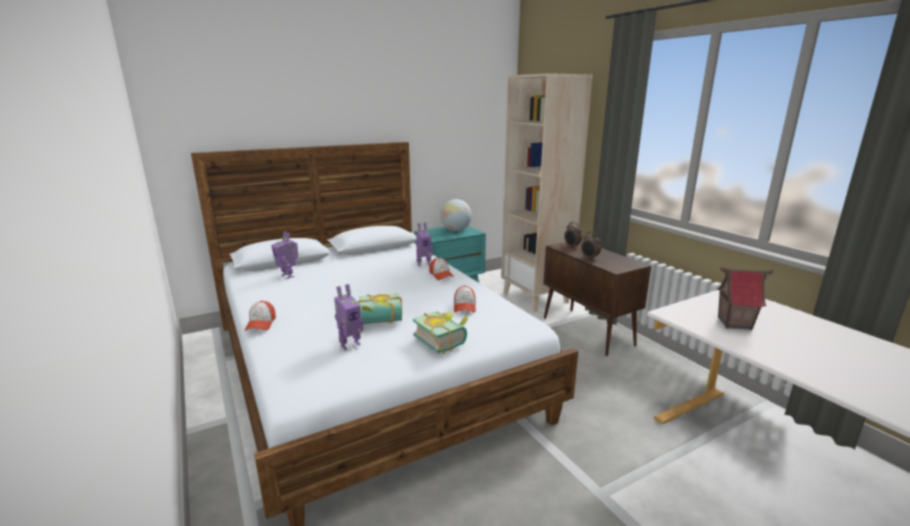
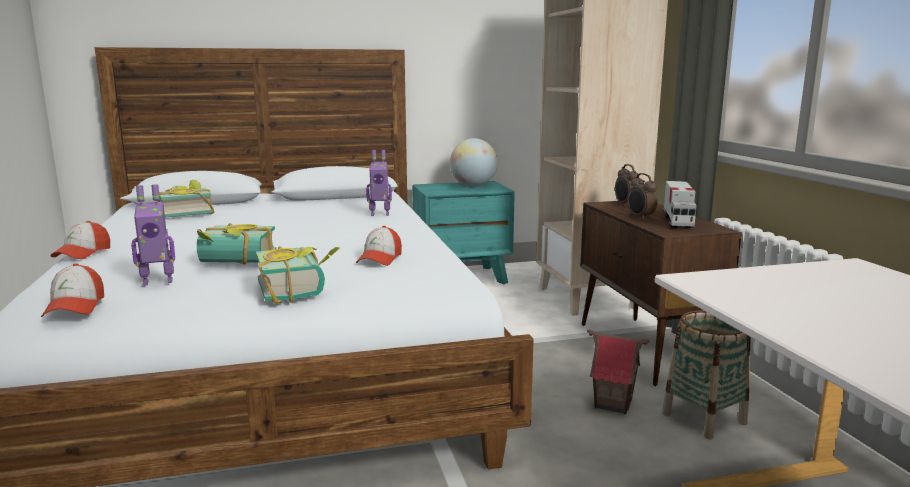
camera: 15 degrees right, 5 degrees down
(288, 276) = (185, 214): toy robot -> book
(441, 275) = (390, 226): cap -> cap (75, 307)
(611, 259) = (678, 221): none -> toy truck
(642, 373) = (704, 418): none -> basket
(734, 323) = (811, 301): toy house -> toy house (613, 404)

